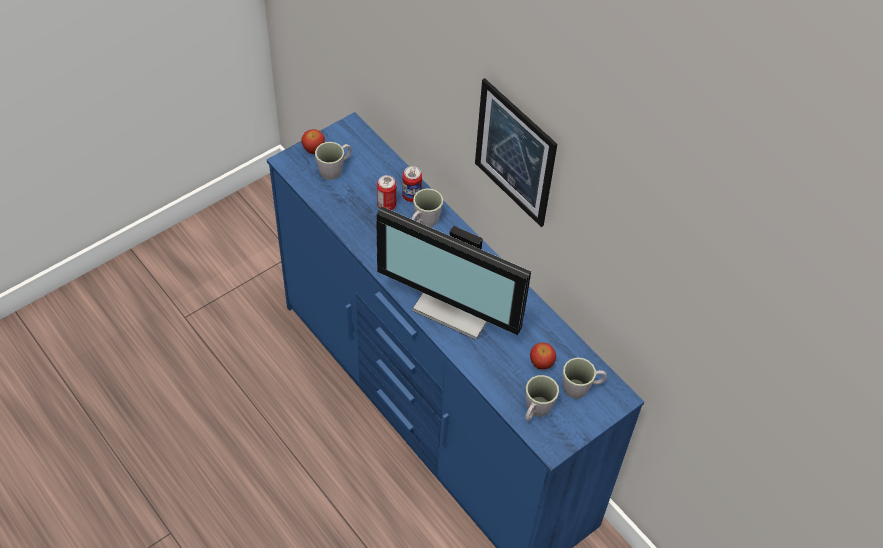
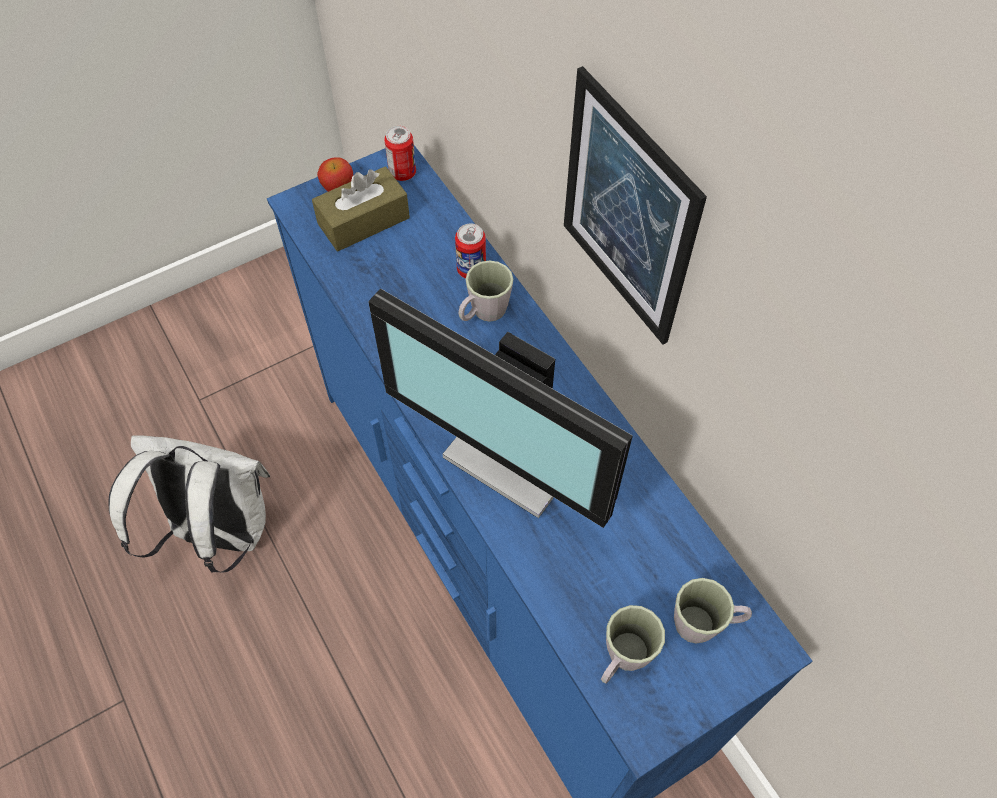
camera: 10 degrees right, 5 degrees up
(218, 411) = (218, 532): none -> white backpack
(335, 169) = (363, 221): grey mug -> brown tissue box
(386, 205) = (431, 281): can -> can (402, 173)
(541, 363) = (641, 570): apple -> none

